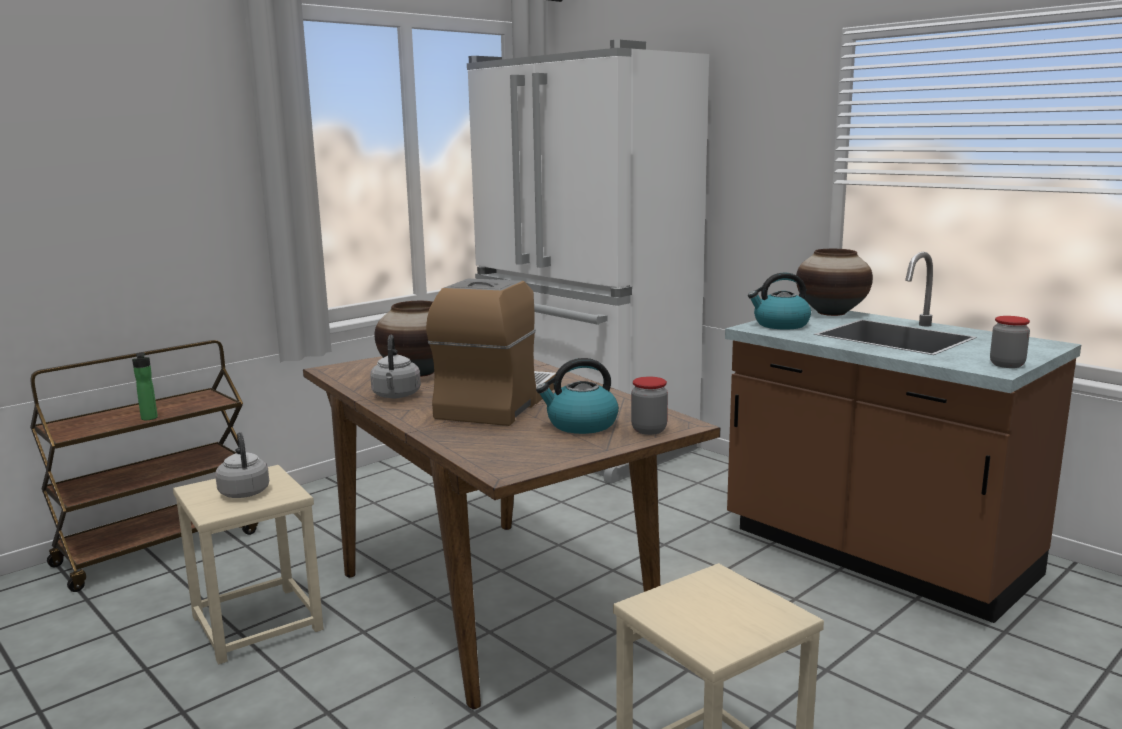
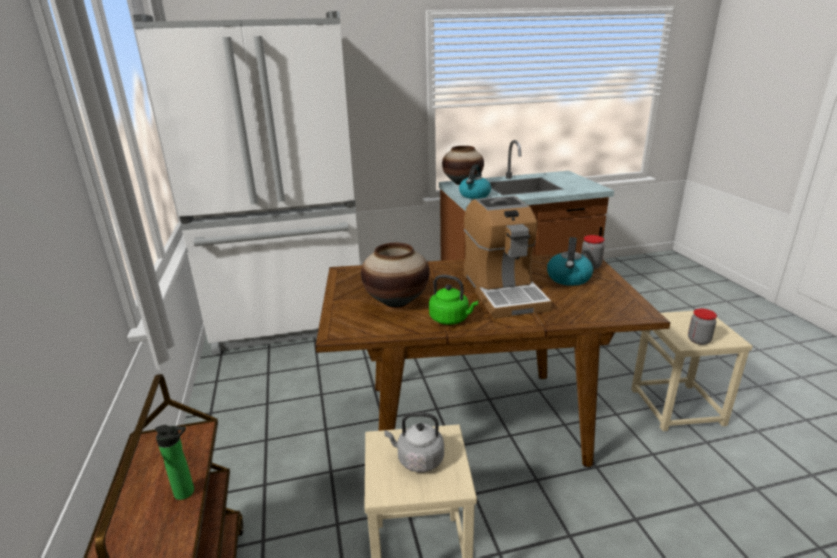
camera: 60 degrees left, 10 degrees up
(396, 396) = (451, 319): grey kettle -> green kettle
(497, 403) = (503, 291): coffee machine -> coffee machine turned 150 degrees counterclockwise
(1007, 365) = (591, 185): jar -> jar (698, 340)

